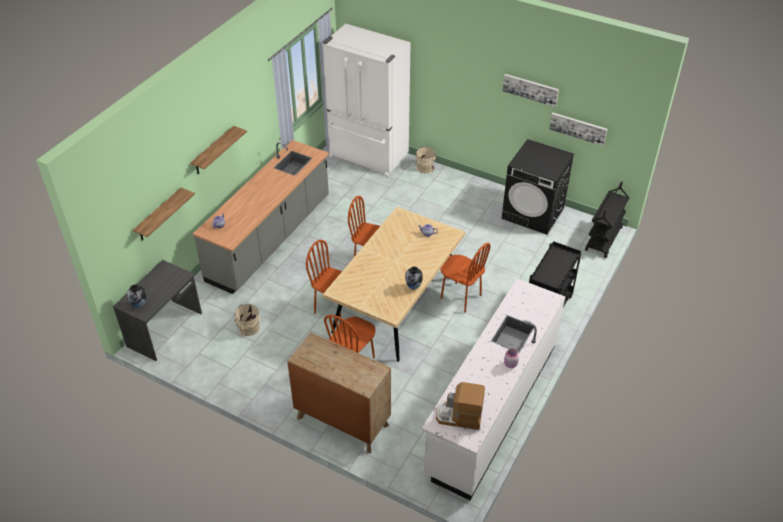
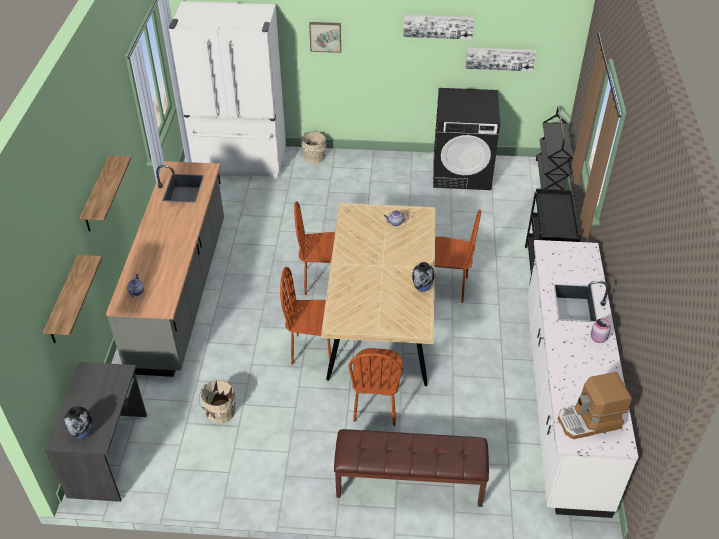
camera: 25 degrees left, 0 degrees up
(342, 421) = (409, 484): brown dresser -> brown bench
(445, 75) = (325, 36): none -> picture

